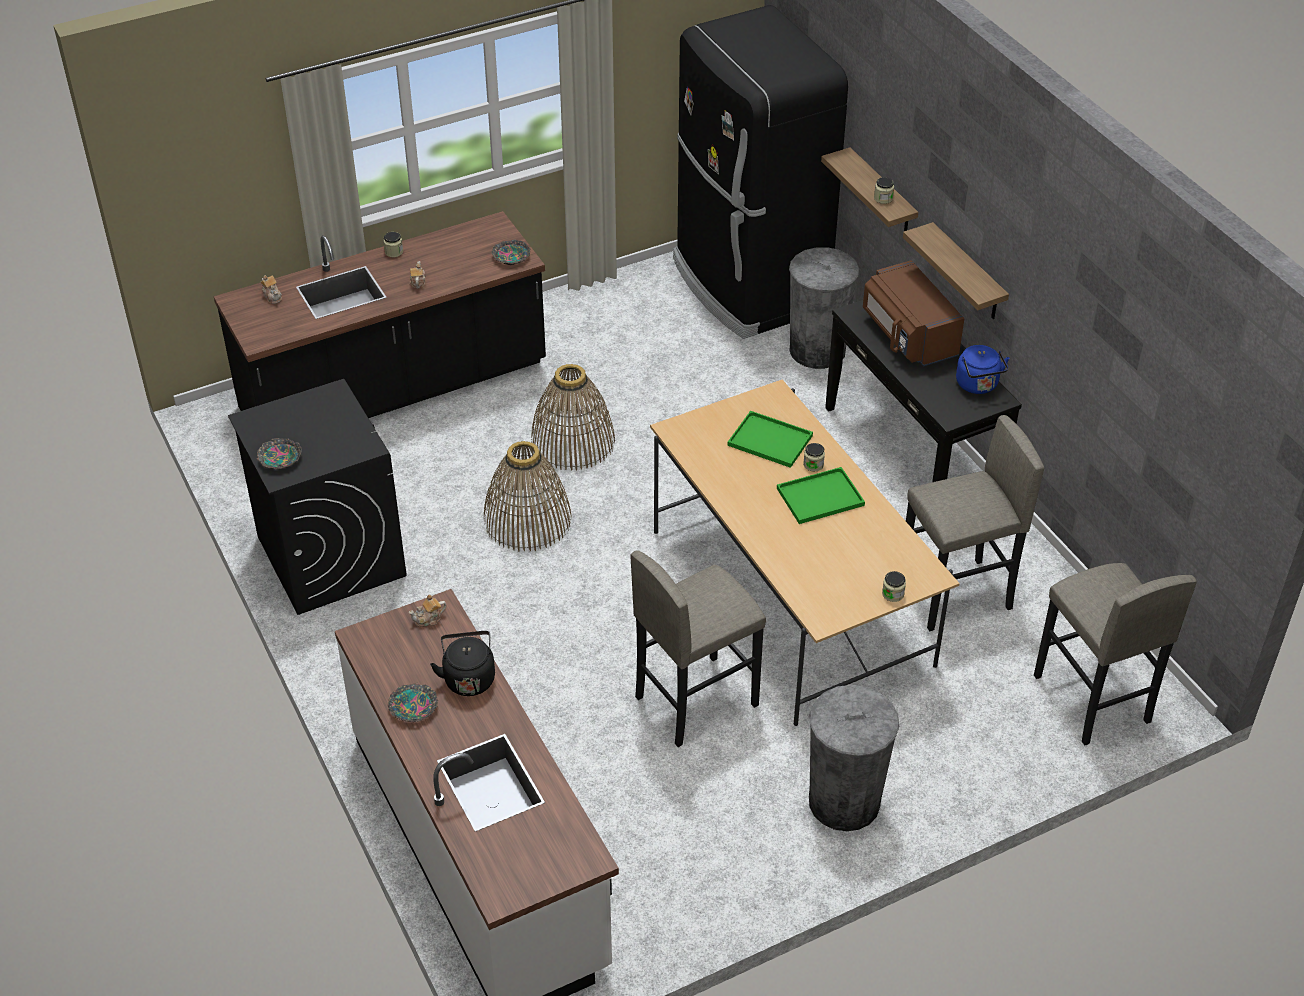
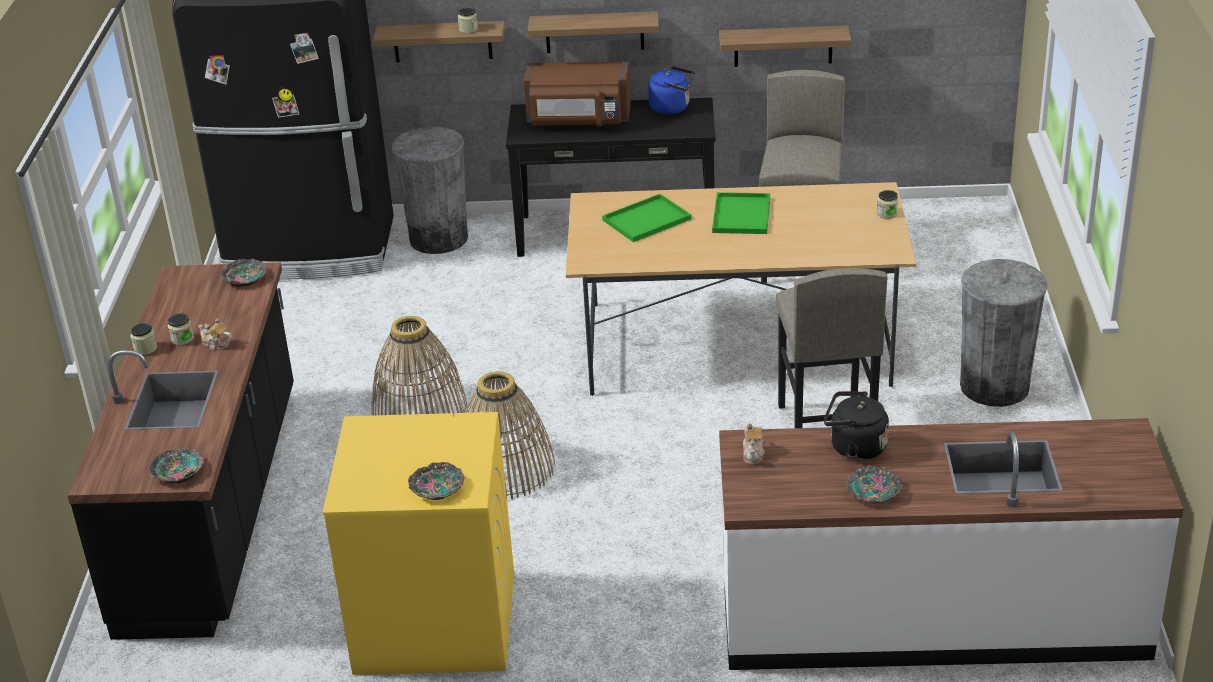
camera: 60 degrees left, 10 degrees down
(261, 332) = (179, 471): none -> bowl
(272, 296) = (122, 449): teapot -> none
(330, 555) = (434, 622): black washing machine -> yellow washing machine
(813, 464) = (697, 207): jar -> jar (182, 339)
(1082, 406) = (783, 46): none -> shelf
(1091, 699) = (958, 238): grey stool -> none

